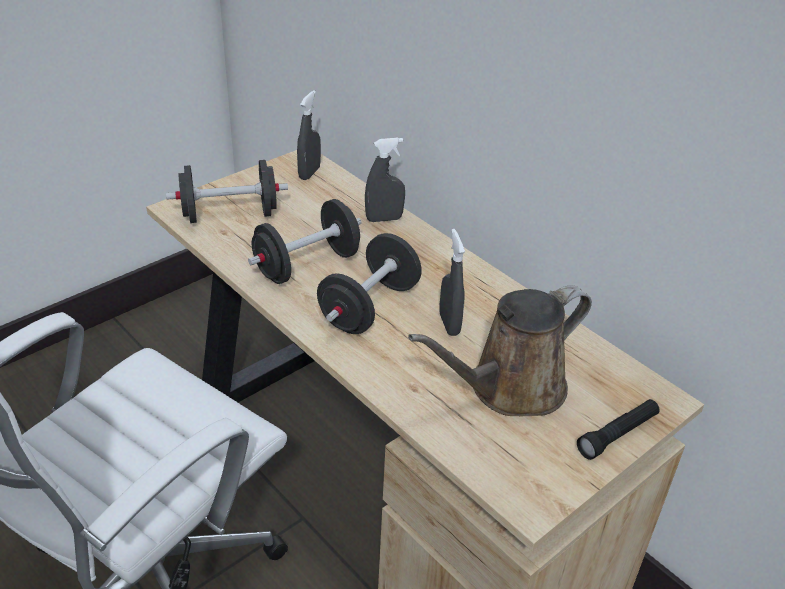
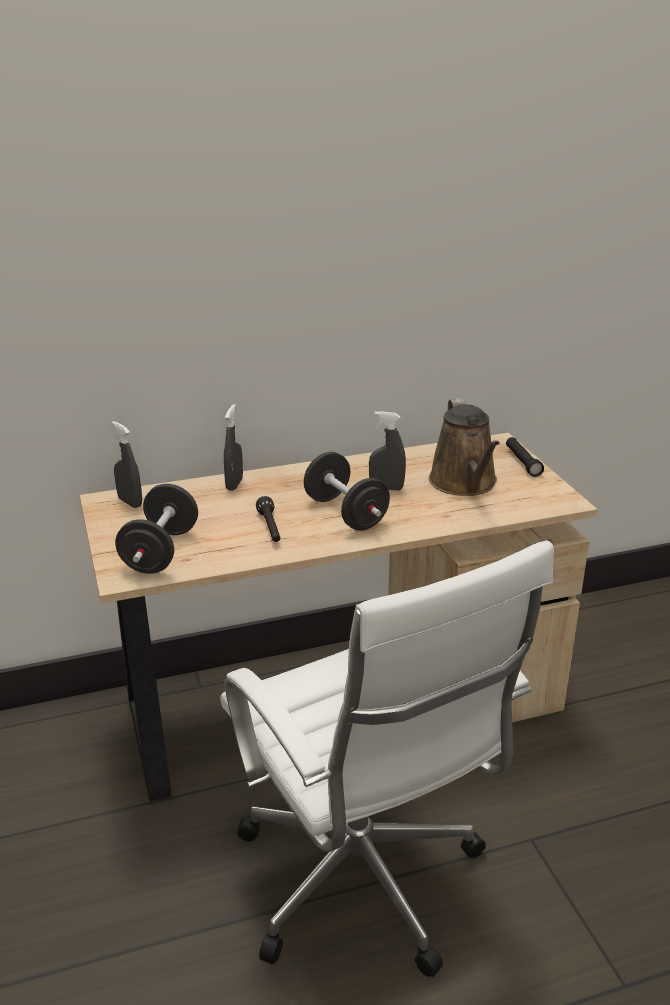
camera: 65 degrees left, 10 degrees down
(307, 265) = (270, 528): black dumbbell -> black flashlight

